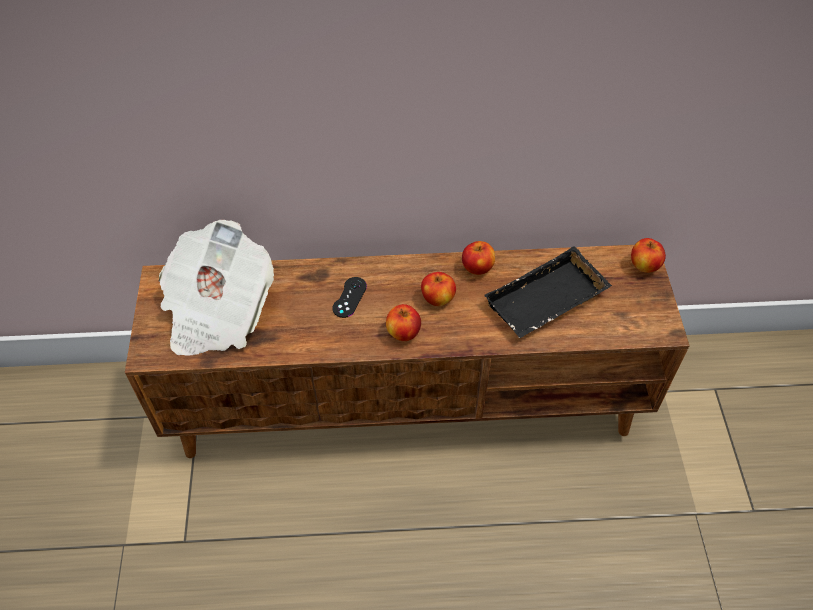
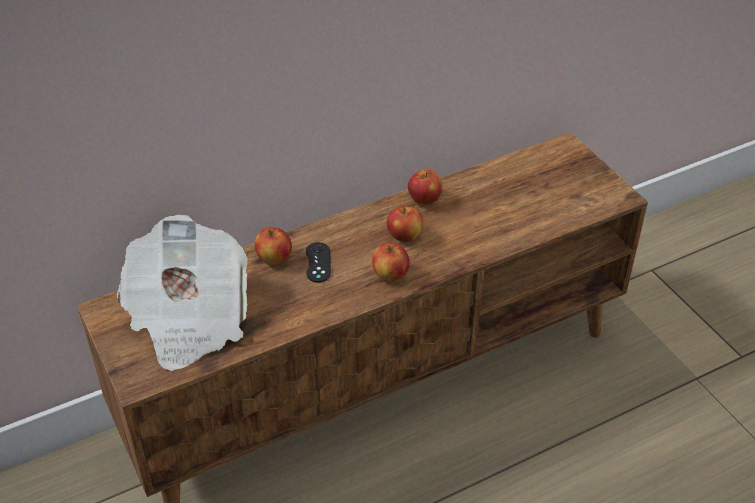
camera: 25 degrees left, 10 degrees down
(546, 302) = (505, 207): black tray -> none
(644, 266) = (570, 152): apple -> apple (274, 258)

